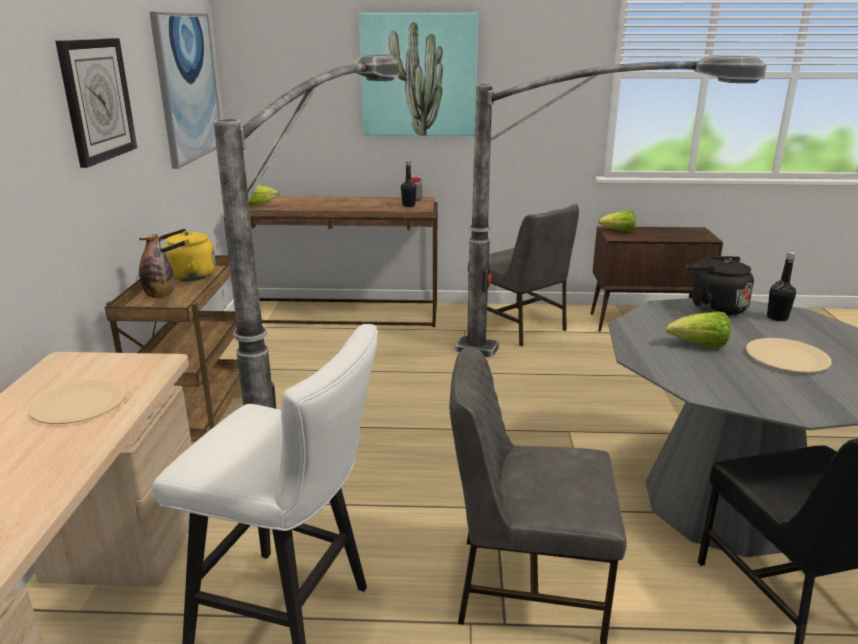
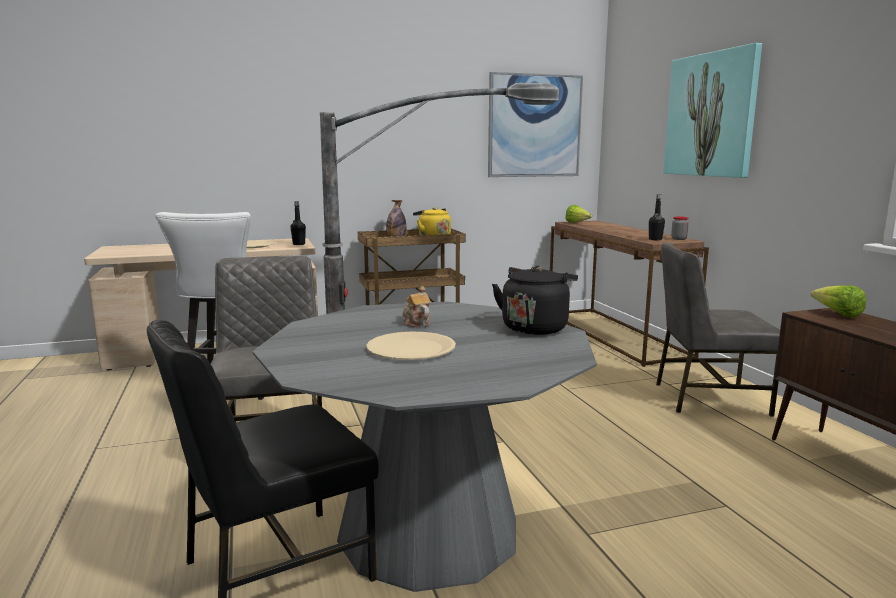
camera: 70 degrees right, 10 degrees down
(97, 100) = (402, 119): wall clock -> none
(519, 326) = (708, 398): grey chair -> grey chair turned 60 degrees clockwise
(575, 365) = (653, 433): floor lamp -> none
(699, 345) = (416, 323): lettuce -> teapot
(777, 318) = (536, 349): black bottle -> black bottle (299, 244)

